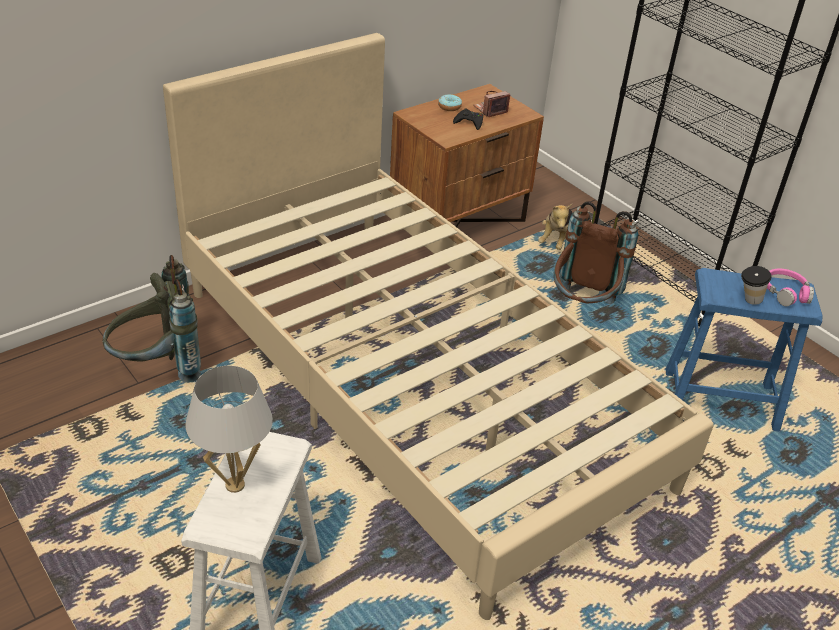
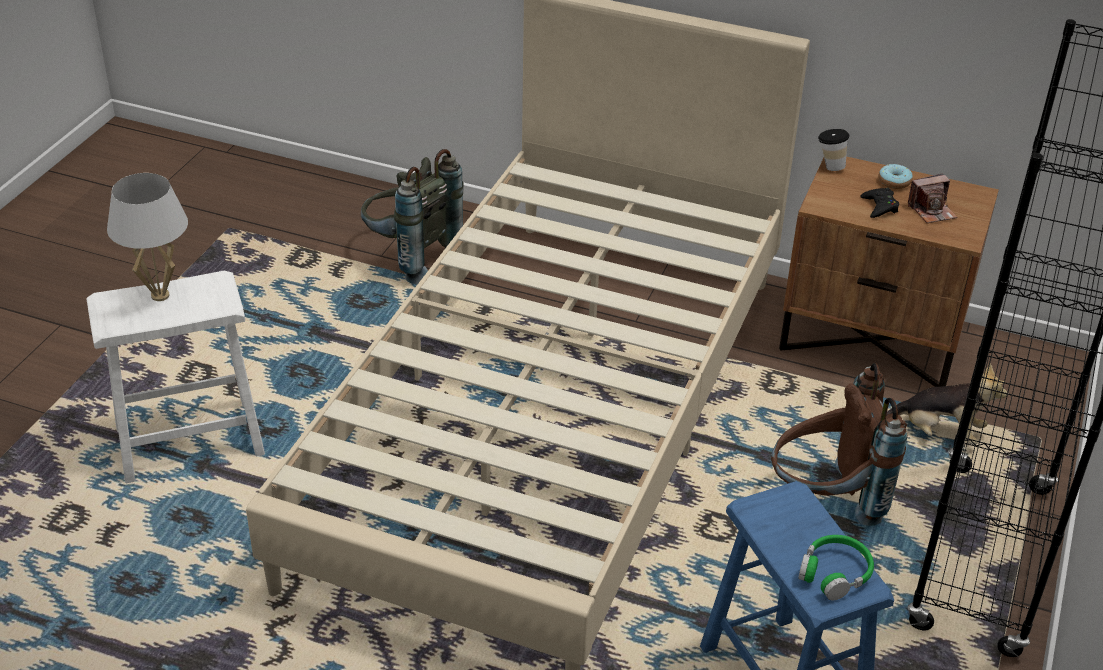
camera: 60 degrees right, 0 degrees up
(490, 110) = (931, 211): camera -> camera turned 135 degrees clockwise
(557, 240) = (939, 432): plush toy -> plush toy turned 150 degrees counterclockwise
(748, 301) = (776, 542): cup -> cup (829, 166)
(785, 292) = (834, 573): pink headphones -> green headphones

